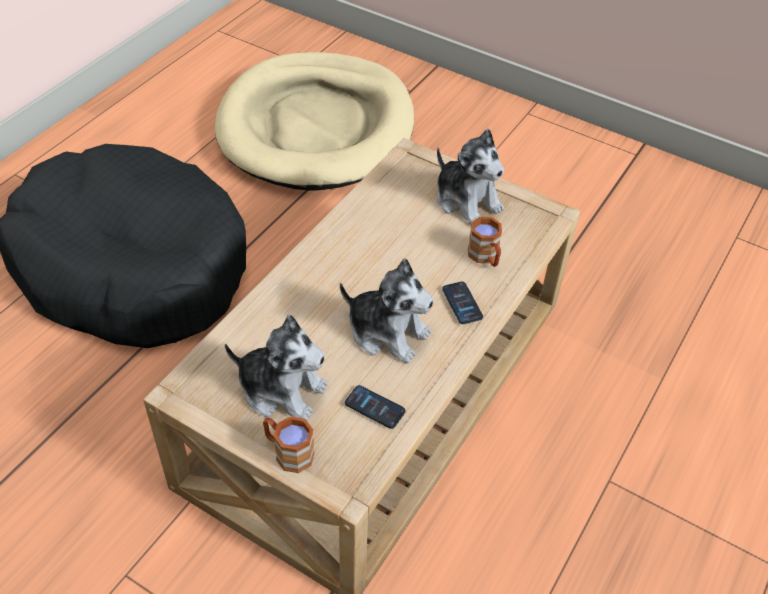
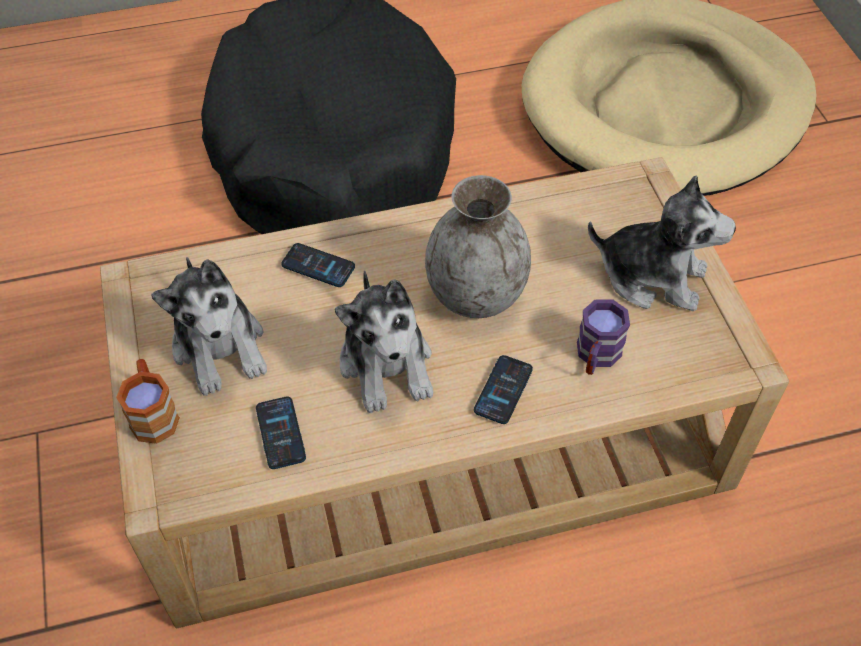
camera: 45 degrees right, 5 degrees up
(286, 308) = (318, 266): none -> phone
(391, 266) = (476, 295): none -> grey vase
(467, 201) = (652, 276): plush toy -> plush toy turned 75 degrees counterclockwise
(485, 257) = (596, 357): brown mug -> purple mug

